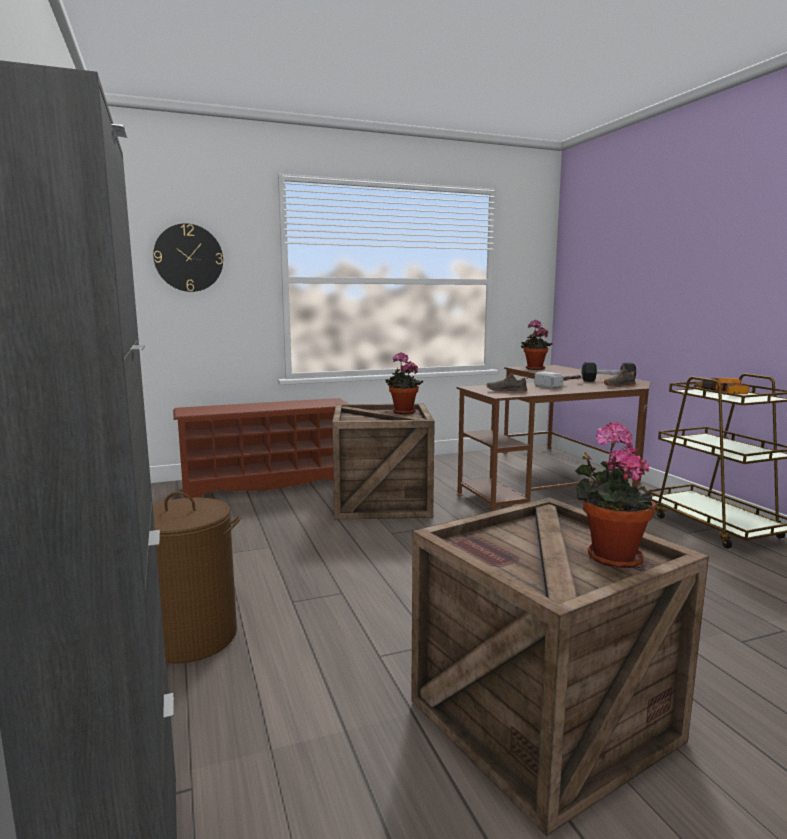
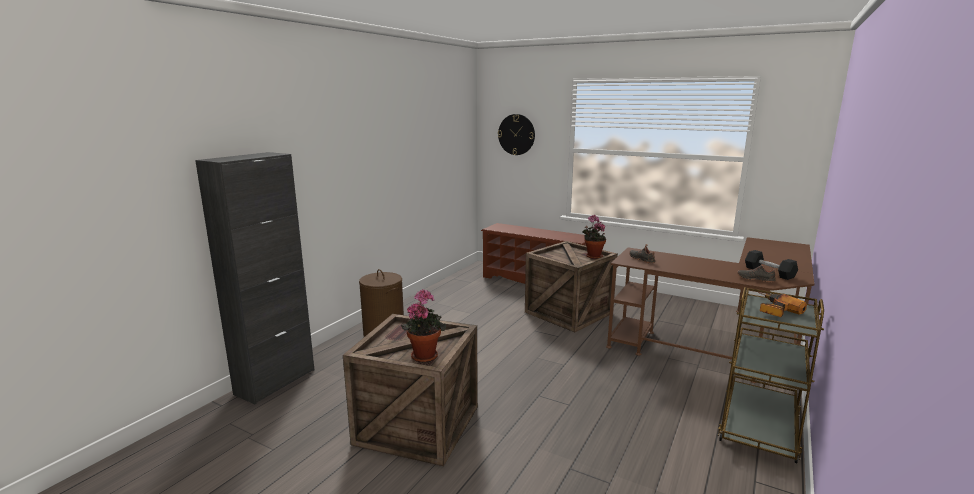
camera: 50 degrees right, 5 degrees up
(534, 369) = (762, 245): potted plant -> none
(561, 385) = (708, 265): hammer -> none

